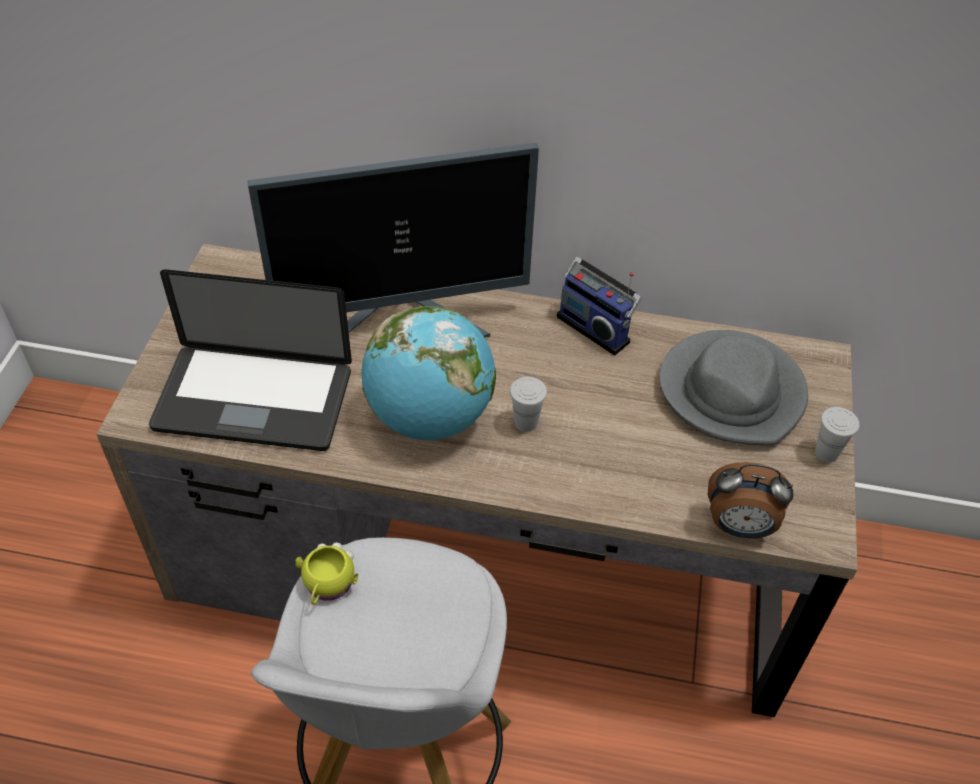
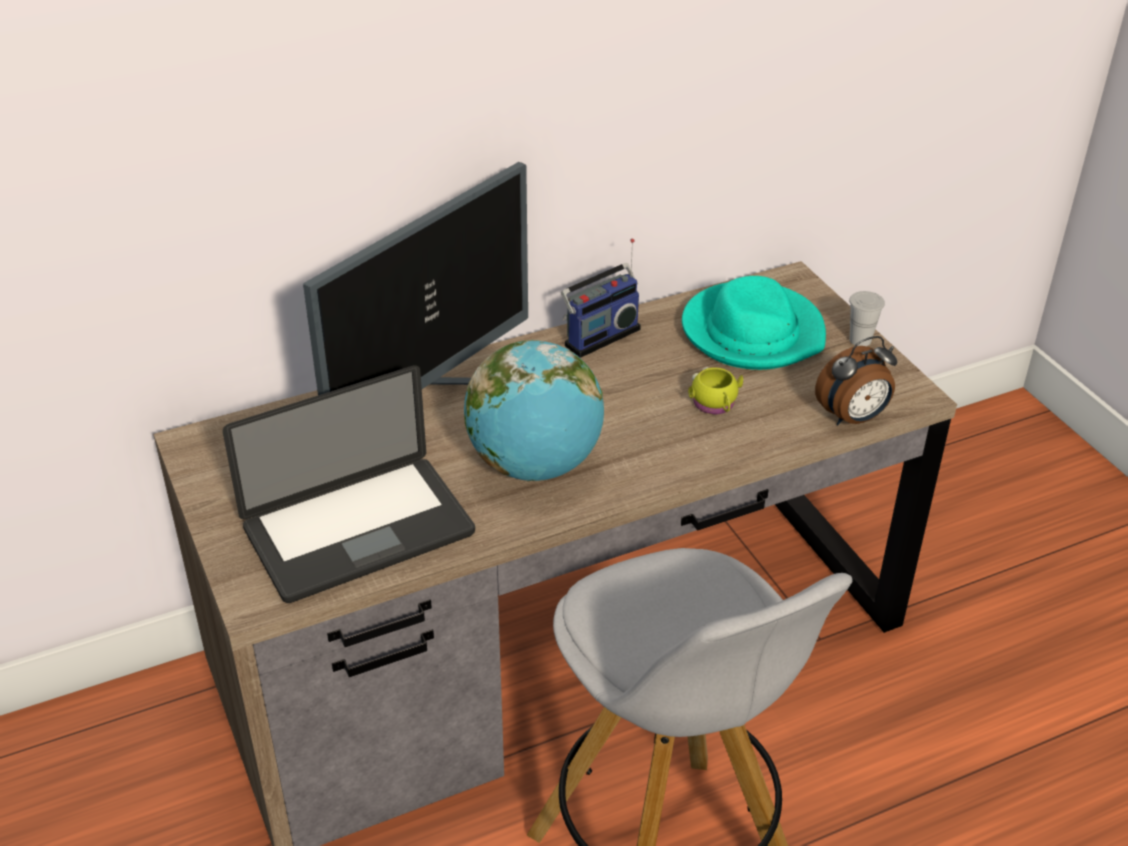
camera: 35 degrees left, 10 degrees down
(327, 585) = (589, 628): yellow mug -> yellow mug (715, 405)
(525, 423) = (619, 429): white cup -> none
(595, 327) = (599, 335): radio -> radio turned 45 degrees counterclockwise
(732, 392) = (752, 331): grey hat -> turquoise hat

